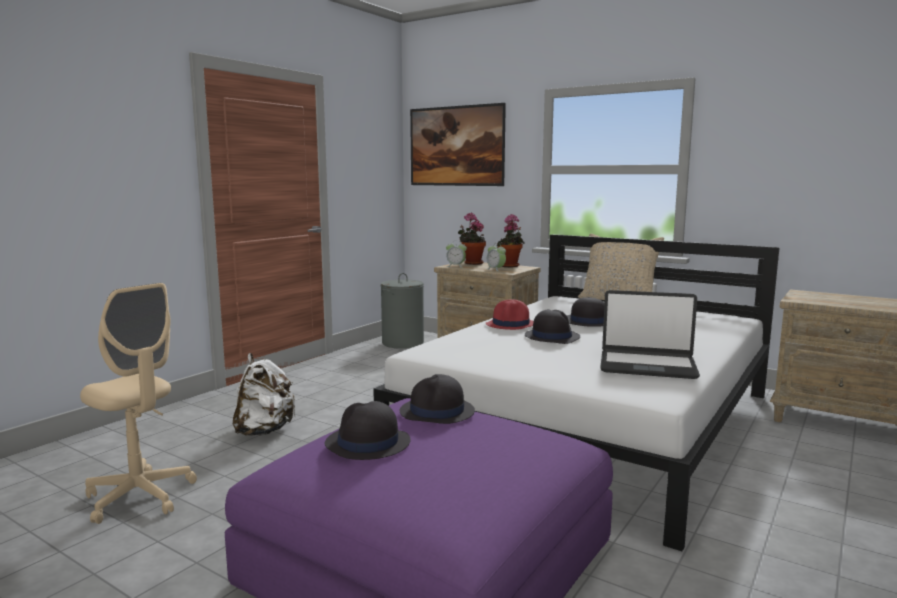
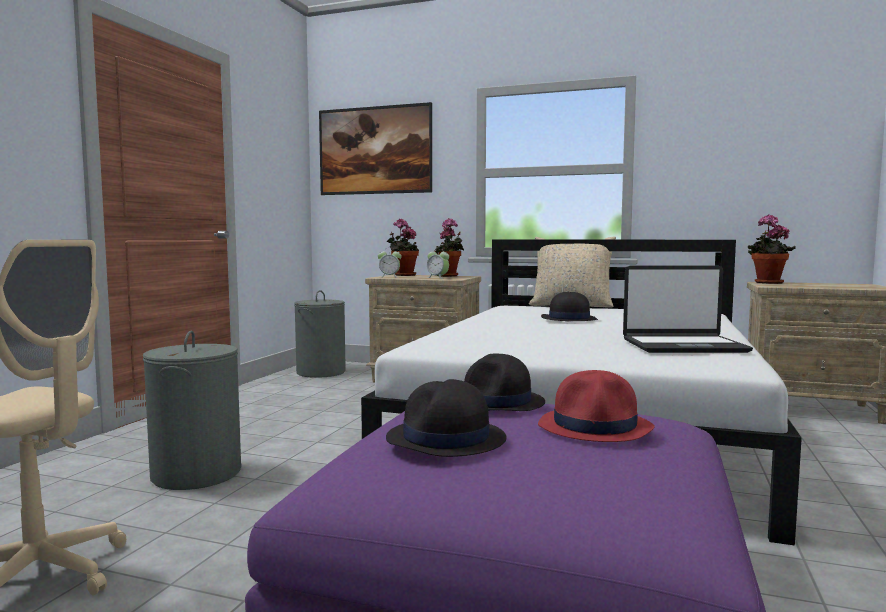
camera: 15 degrees left, 5 degrees down
(264, 431) = (196, 473): white backpack -> grey laundry basket
(511, 325) = (490, 324): red hat -> red hat (596, 427)
(551, 336) = (548, 331): black hat -> none
(803, 294) = (767, 283): none -> potted plant

